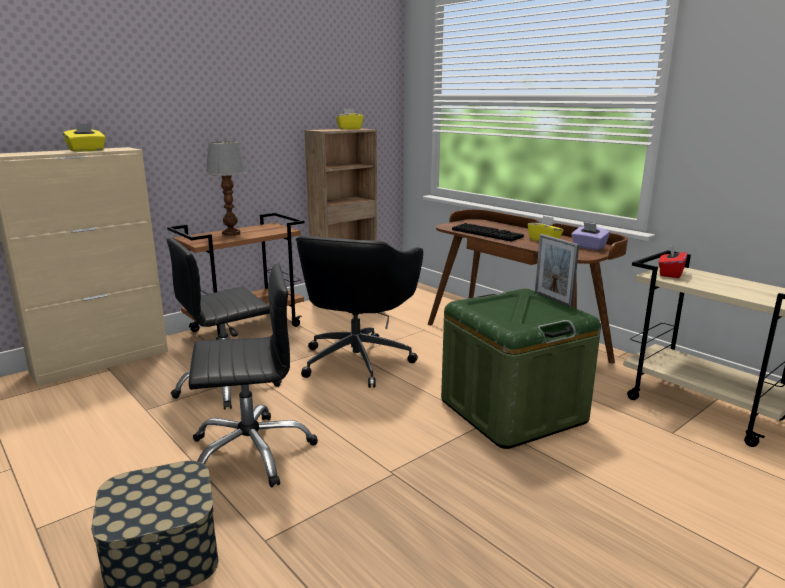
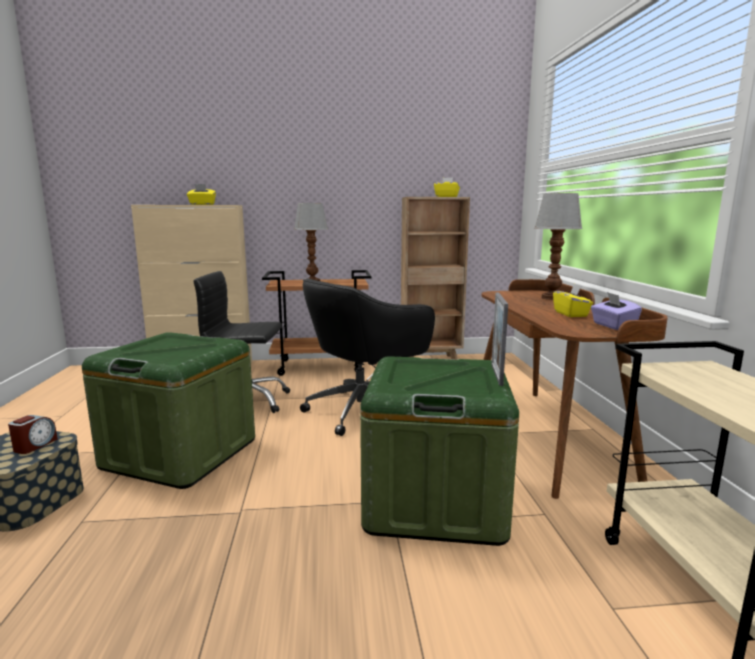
camera: 35 degrees right, 5 degrees down
(171, 485) = (35, 445): none -> alarm clock
(251, 452) = (180, 453): black office chair -> green storage box
(488, 233) = (521, 302): keyboard -> none
(497, 226) = (551, 298): none -> table lamp
(670, 273) = (683, 370): red tissue box -> none

